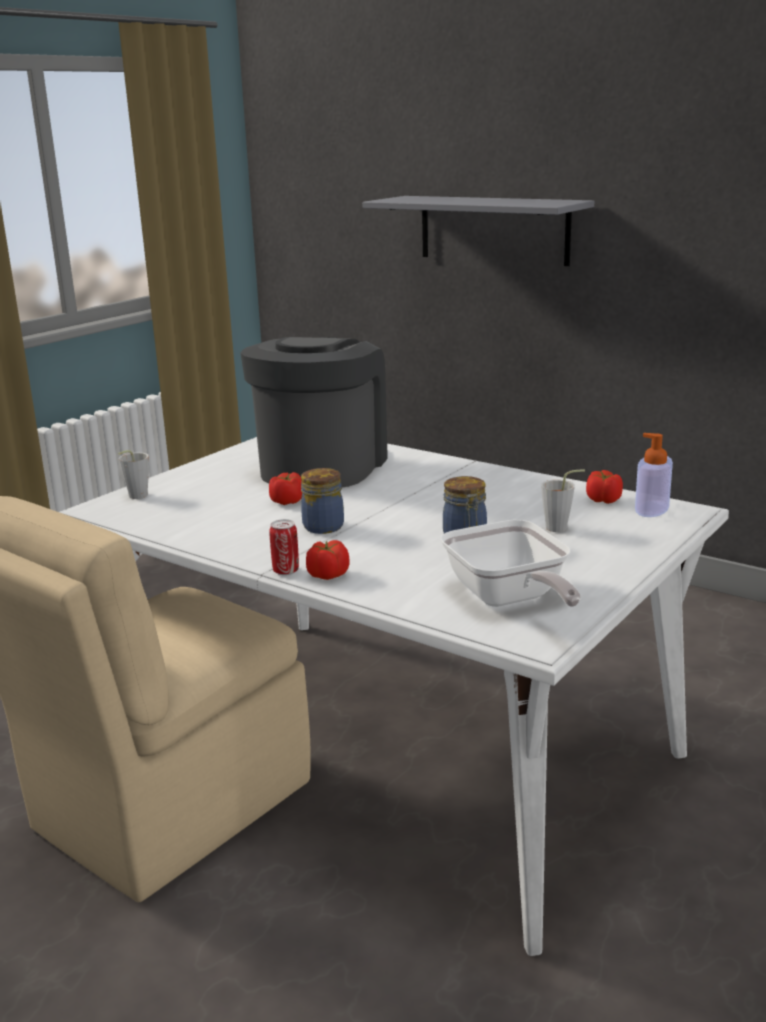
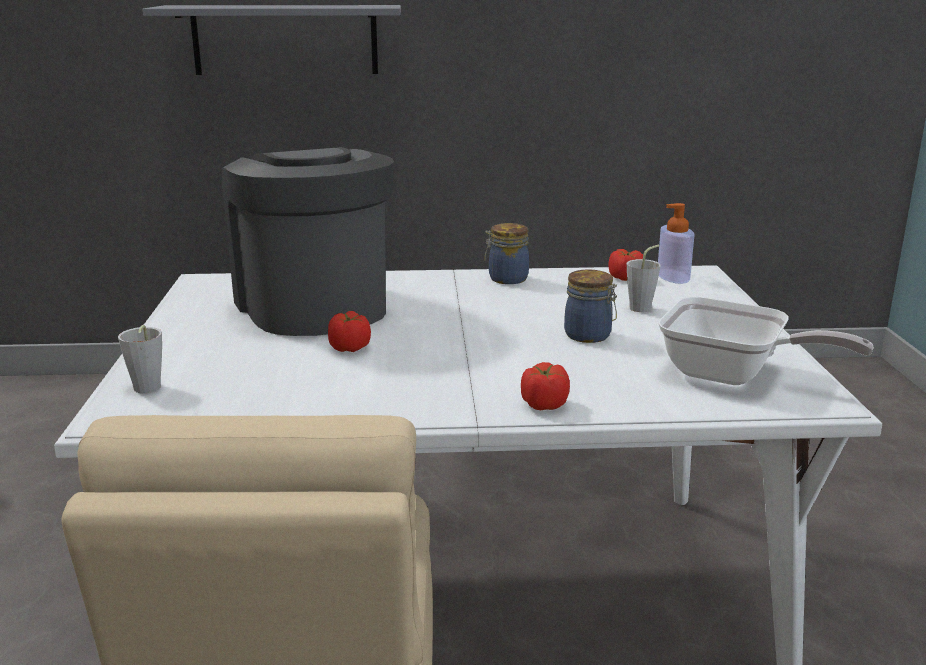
camera: 40 degrees left, 0 degrees up
(286, 571) = (495, 414): can -> none
(322, 526) = (438, 362): jar -> jar (506, 279)

